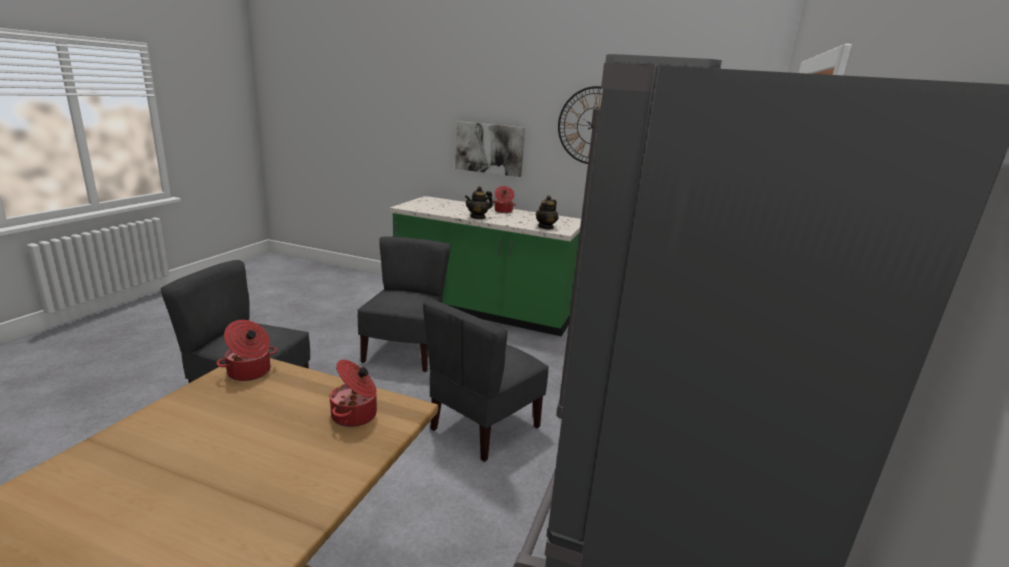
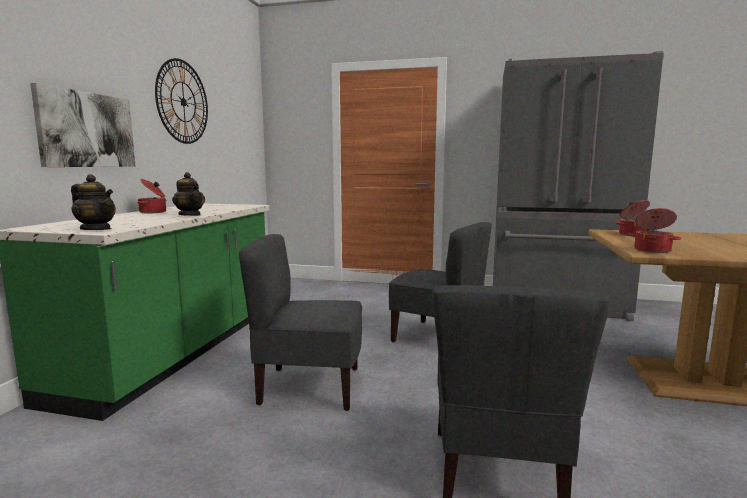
camera: 95 degrees left, 10 degrees down
(546, 227) = (238, 206): teapot -> teapot (96, 229)

